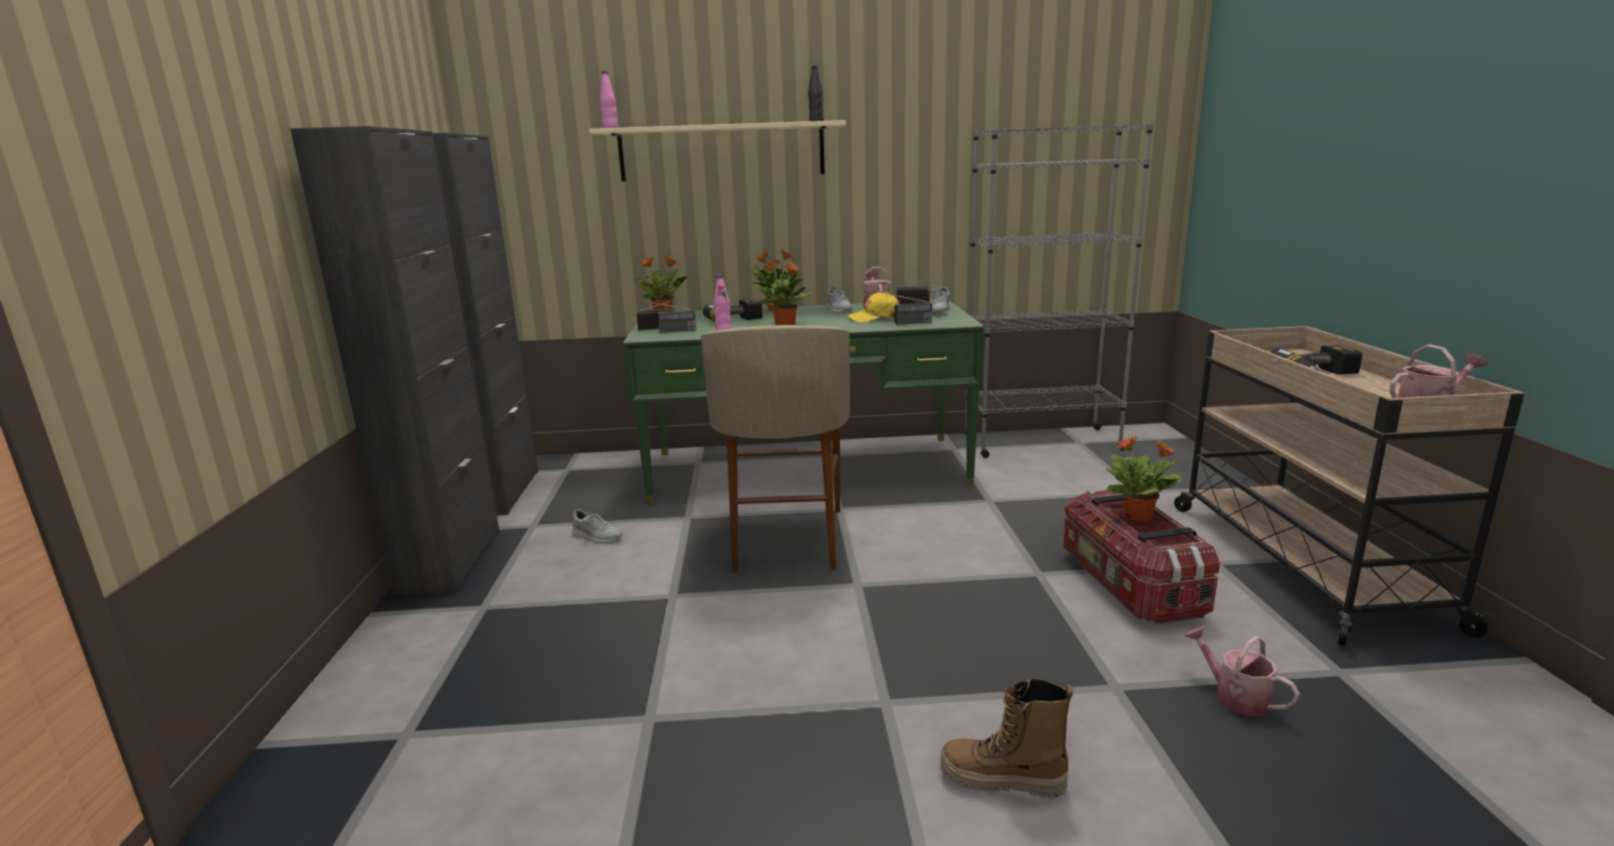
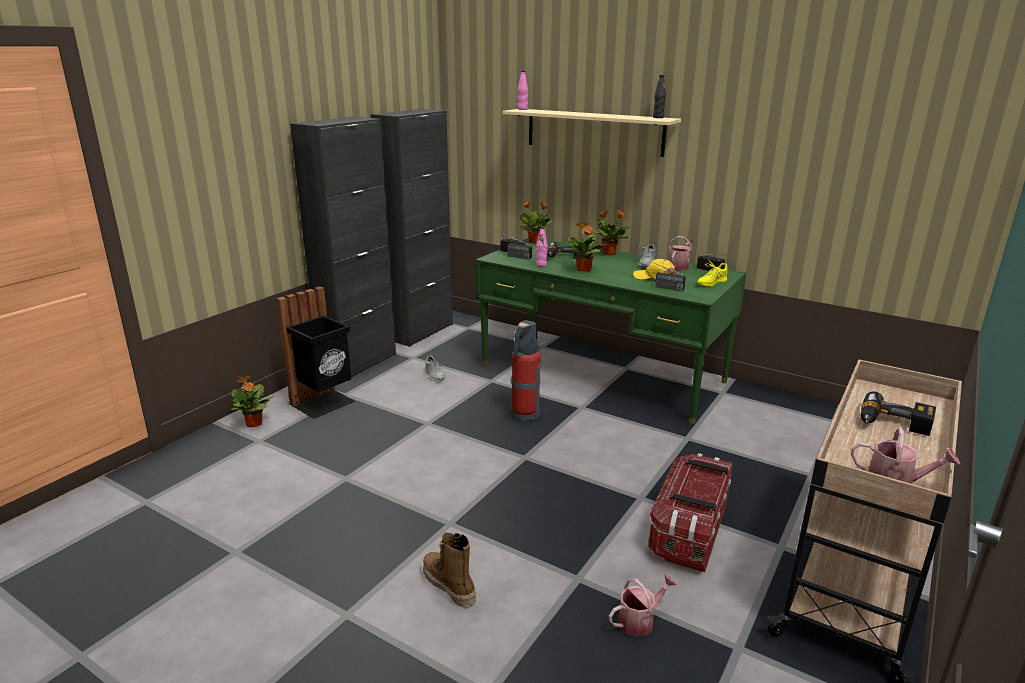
camera: 35 degrees right, 5 degrees up
(463, 632) = (324, 403): none -> black trash can
(785, 539) = (524, 414): beige stool -> fire extinguisher
(939, 311) = (711, 282): grey shoe -> yellow shoe
(1041, 442) = (800, 410): grey bookcase -> none
(1139, 517) = (703, 484): potted plant -> potted plant (254, 424)
(1235, 696) = (640, 620): watering can -> watering can turned 60 degrees clockwise

